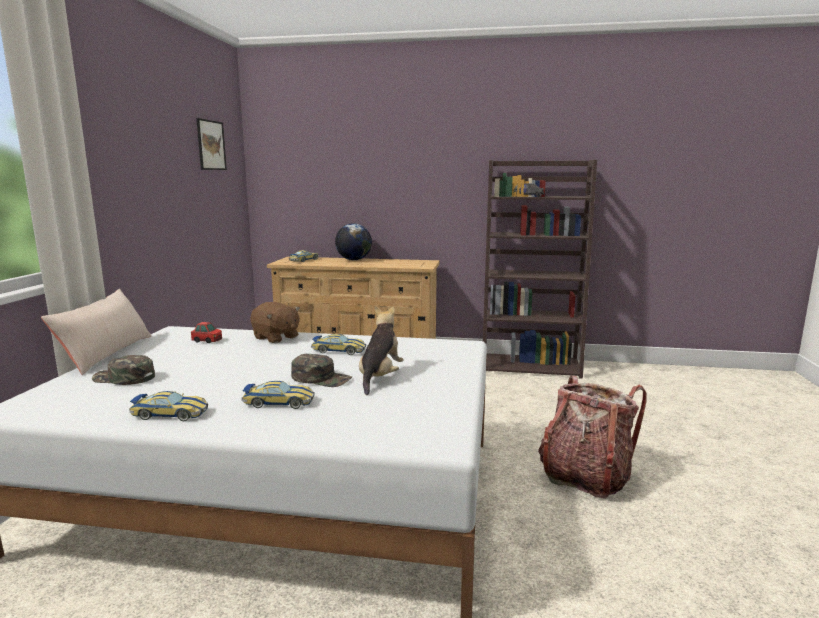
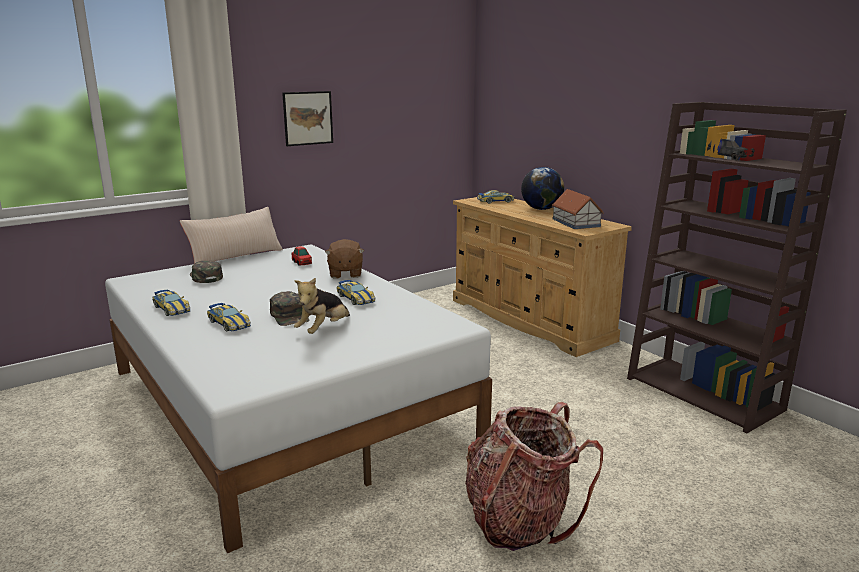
camera: 45 degrees right, 5 degrees up
(211, 145) = (416, 76): picture -> picture (308, 118)
(380, 377) = (323, 330): plush toy -> plush toy turned 150 degrees clockwise
(403, 263) = (576, 223): none -> toy house

